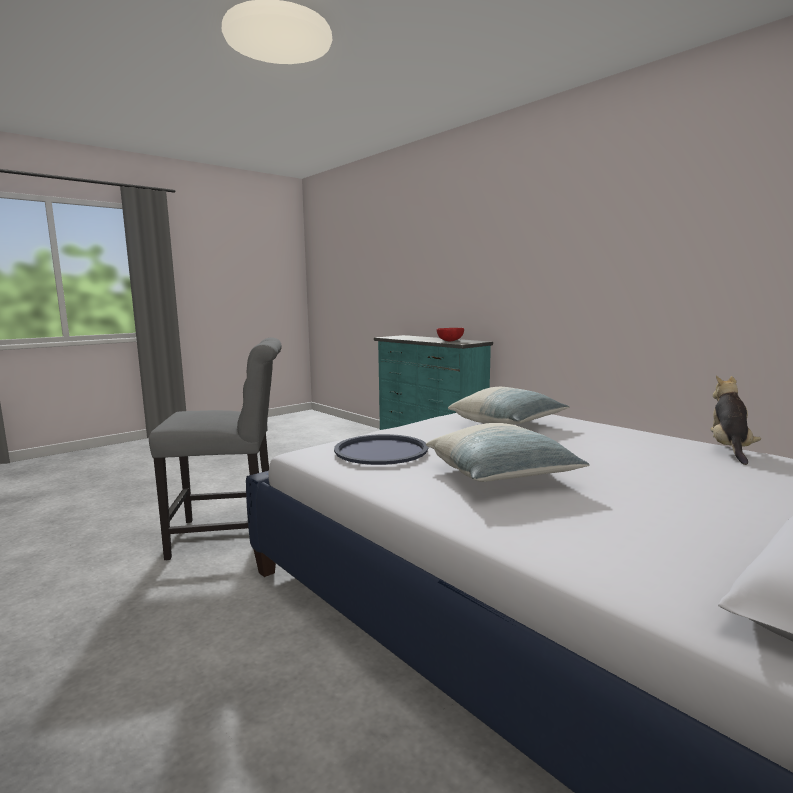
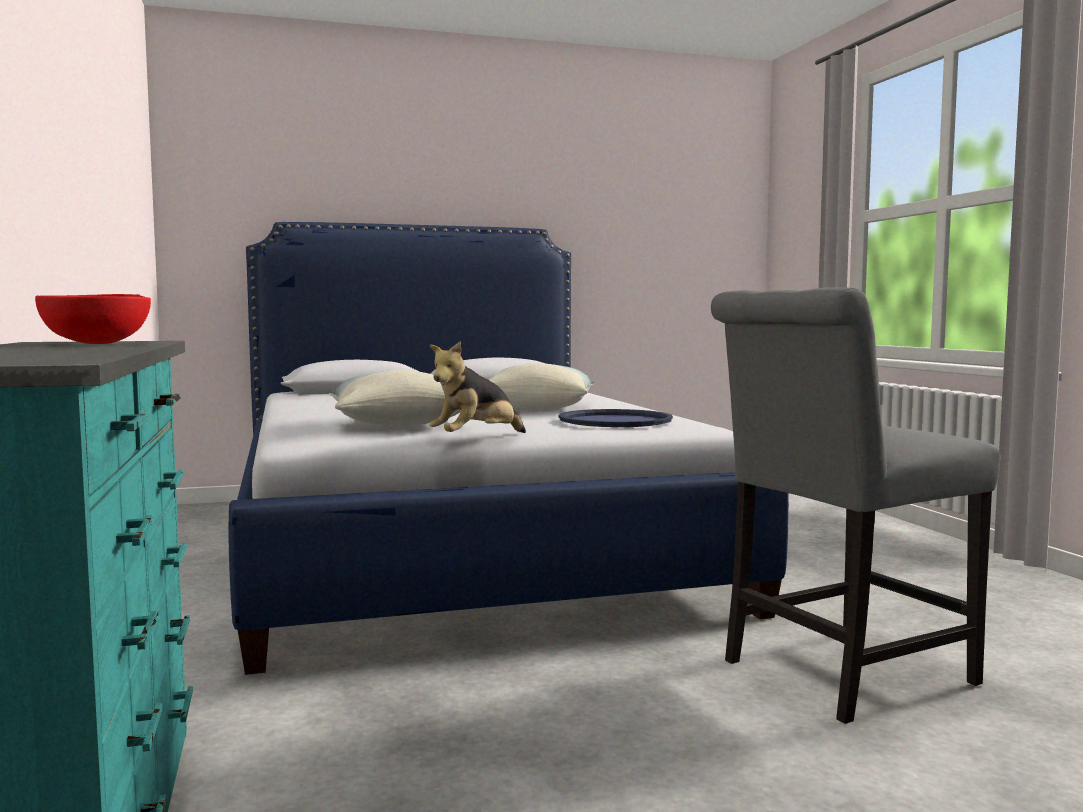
camera: 155 degrees left, 5 degrees down
(232, 536) = (837, 675): grey chair -> grey chair turned 45 degrees counterclockwise
(729, 449) = (291, 403): plush toy -> plush toy (476, 439)

